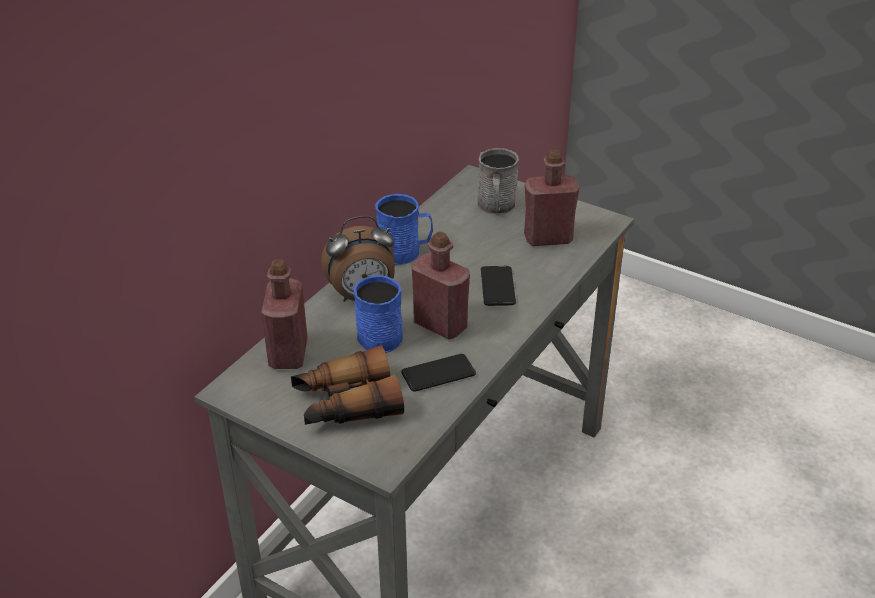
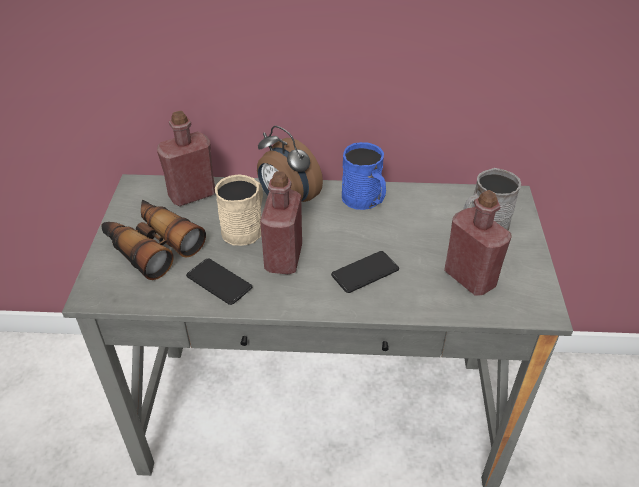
camera: 60 degrees right, 5 degrees up
(376, 334) = (245, 228): blue mug -> beige mug

